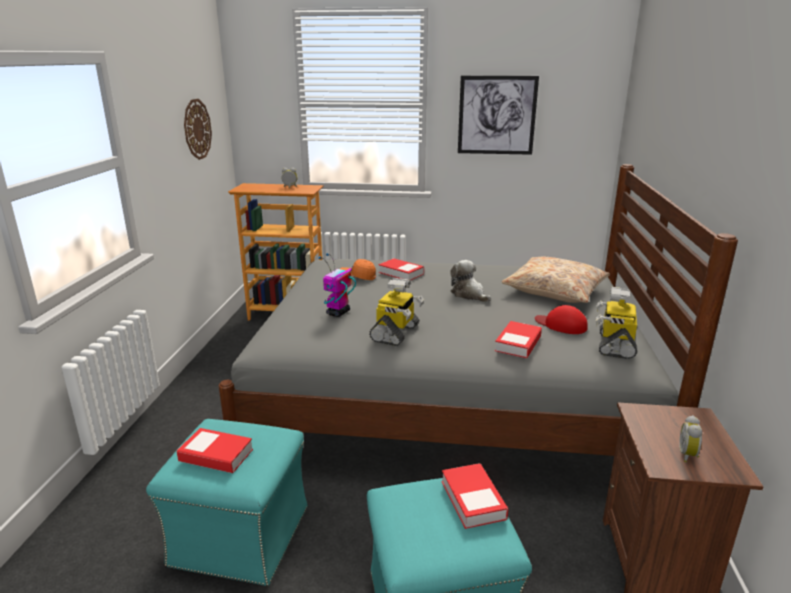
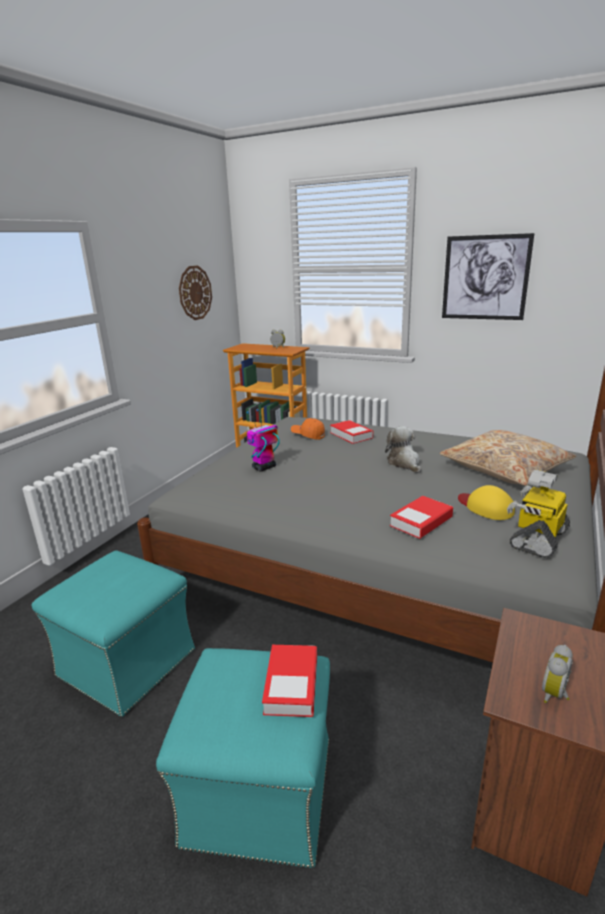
camera: 20 degrees right, 0 degrees up
(216, 455) = (96, 585): book -> none
(396, 333) = (302, 494): toy robot -> none
(561, 325) = (485, 507): red cap -> yellow cap

